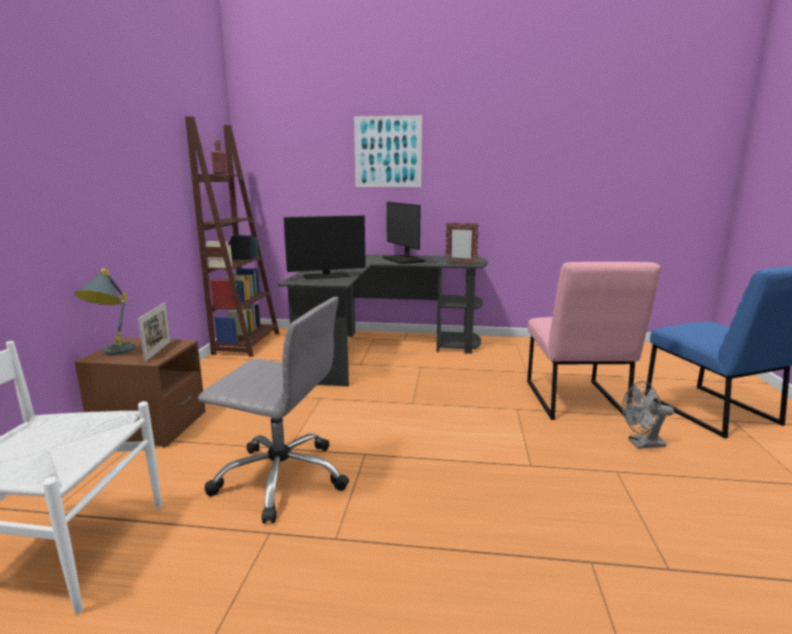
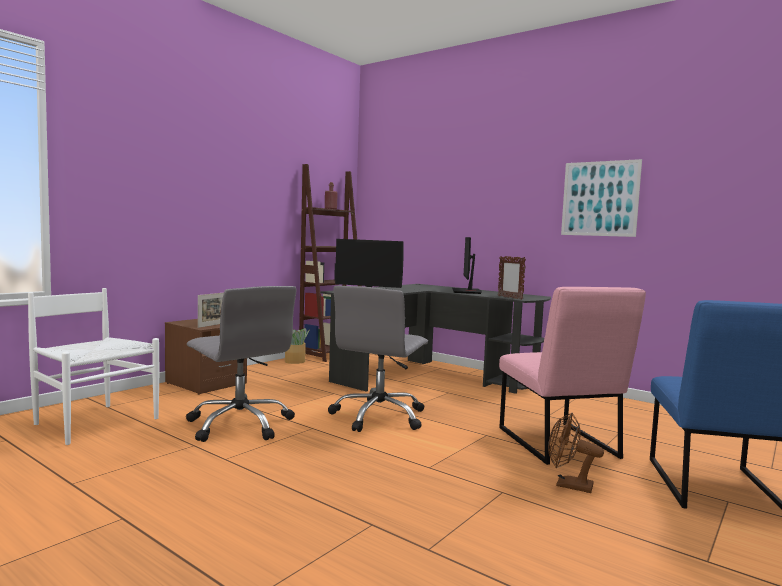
camera: 30 degrees right, 10 degrees down
(112, 353) = (189, 322): grey table lamp -> none
(218, 364) = (295, 361): none -> potted plant
(388, 152) = (472, 191): picture -> picture (599, 198)
(405, 416) = (379, 417): none -> grey office chair
(574, 401) = (558, 443): pink chair -> pink chair turned 45 degrees counterclockwise
(641, 444) = (568, 485): grey fan -> brown fan

